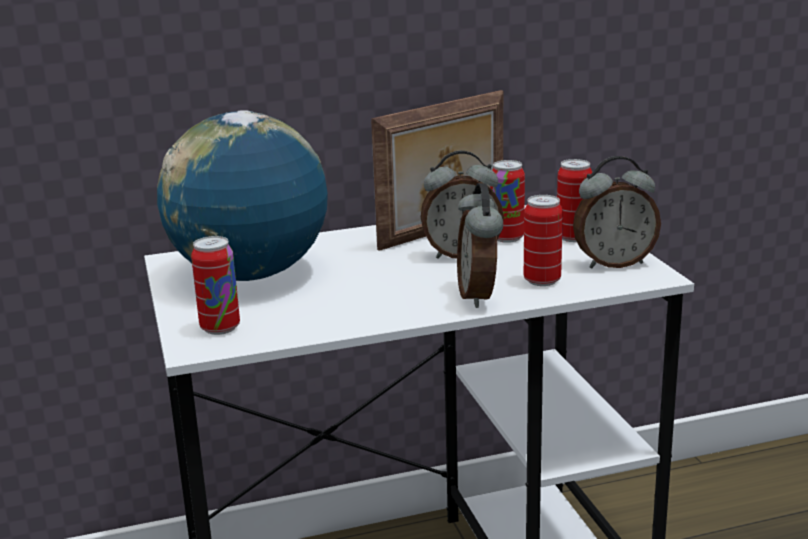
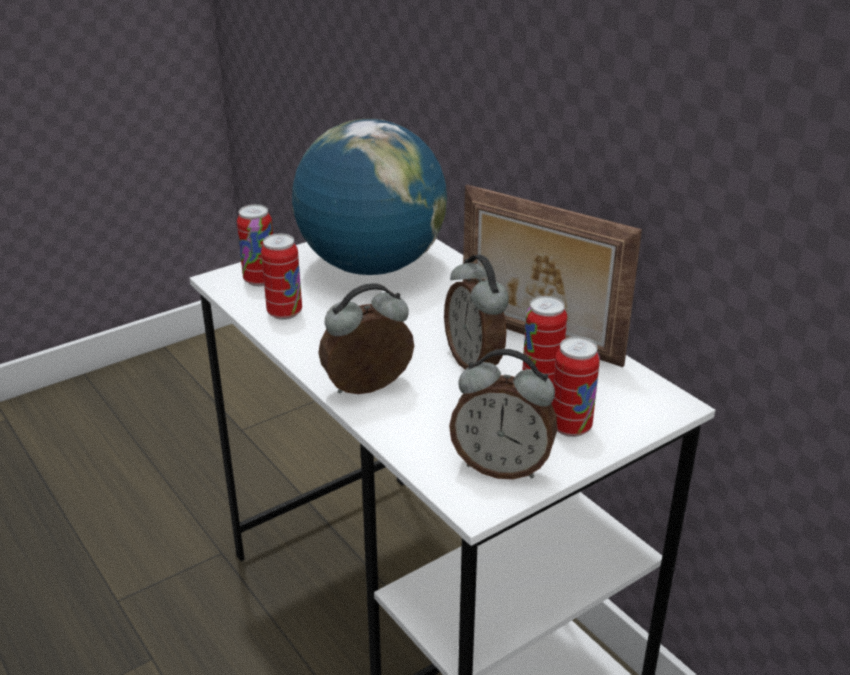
camera: 70 degrees right, 10 degrees up
(542, 280) = (426, 422): can -> can (284, 312)
(613, 263) = (501, 466): alarm clock -> alarm clock turned 45 degrees counterclockwise

